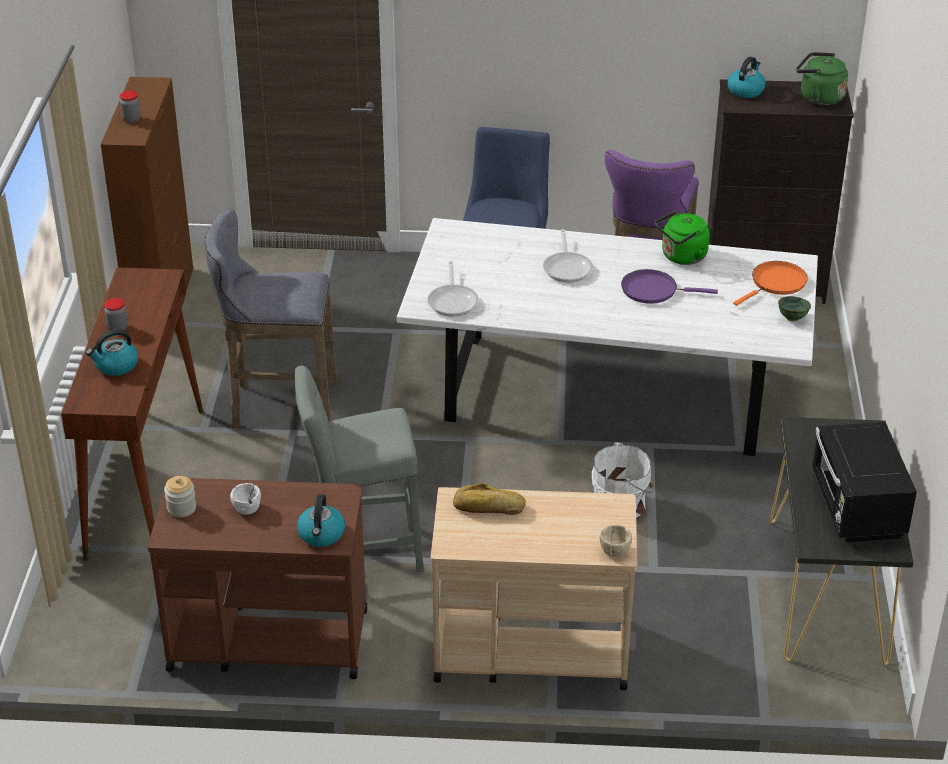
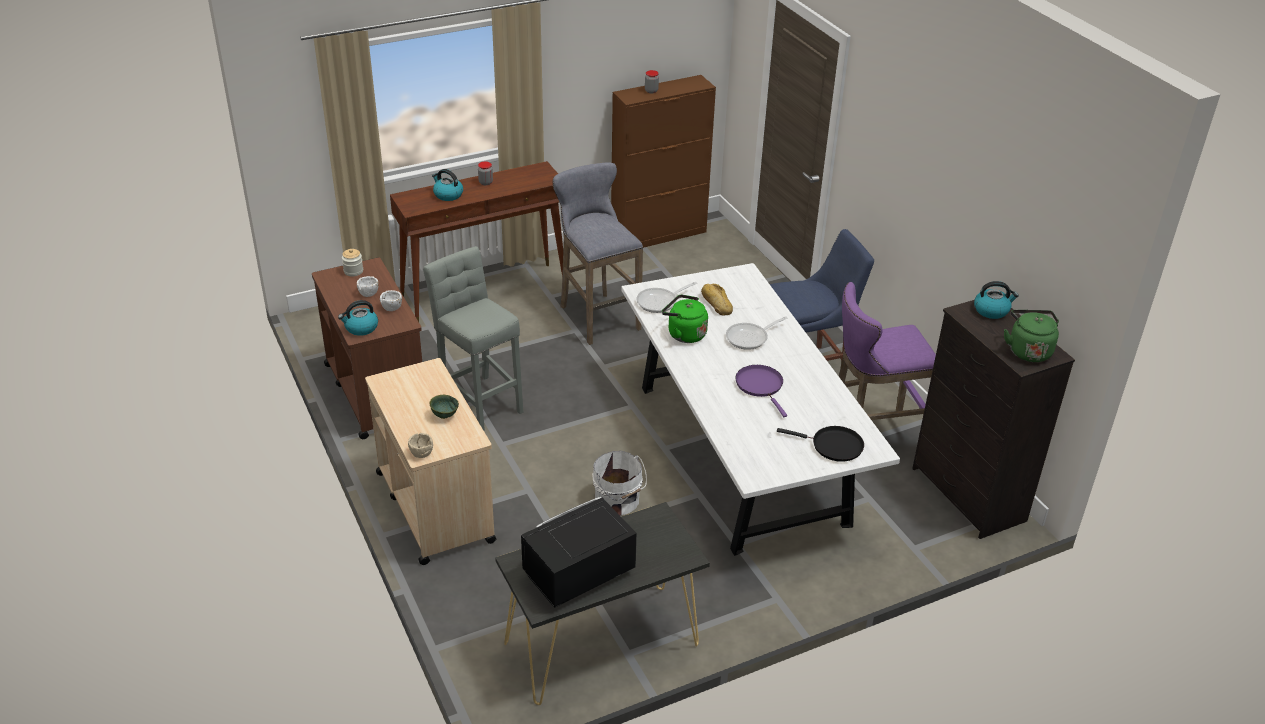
camera: 60 degrees right, 0 degrees up
(298, 497) = (392, 307): none -> white bowl
(488, 507) = (431, 384): bread -> bread (716, 303)
(681, 257) = (820, 387): green kettle -> green kettle (684, 334)
(776, 283) = (833, 446): orange frying pan -> black frying pan
(791, 318) = (791, 467): green bowl -> green bowl (444, 415)

